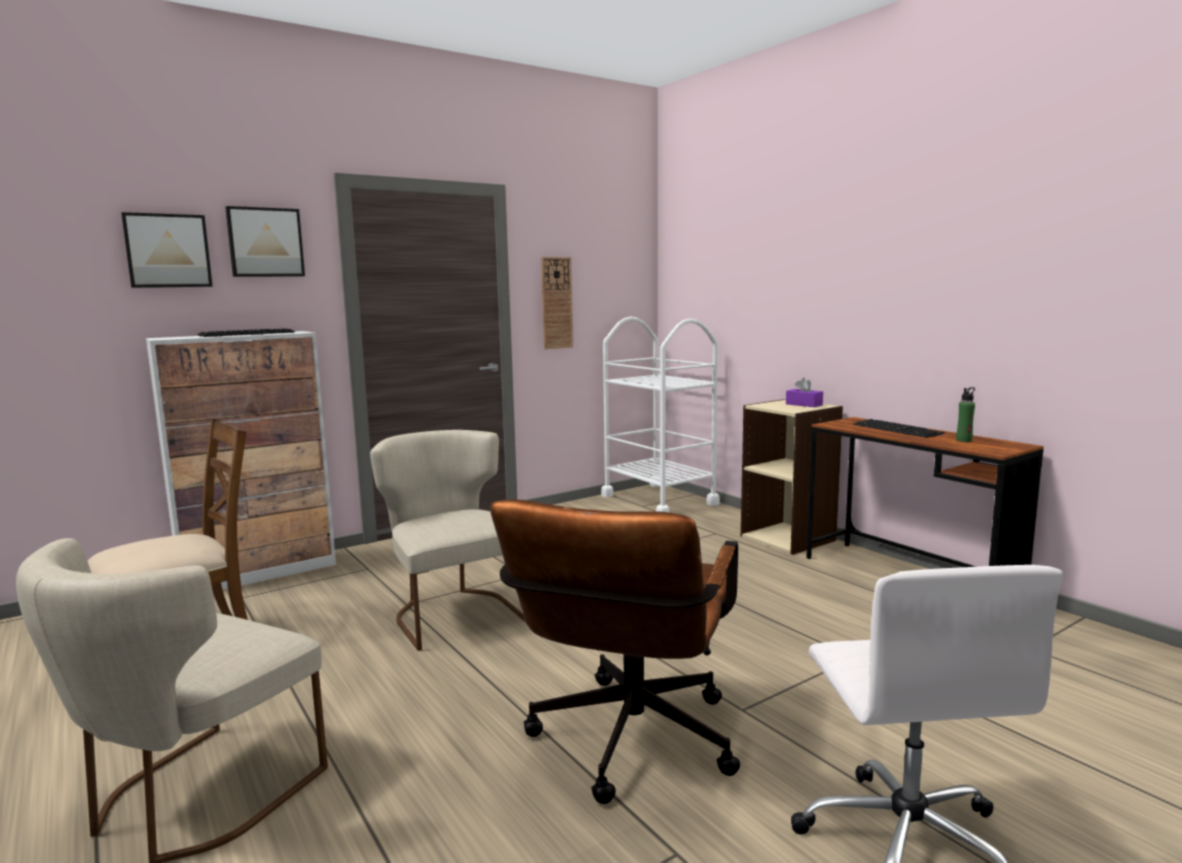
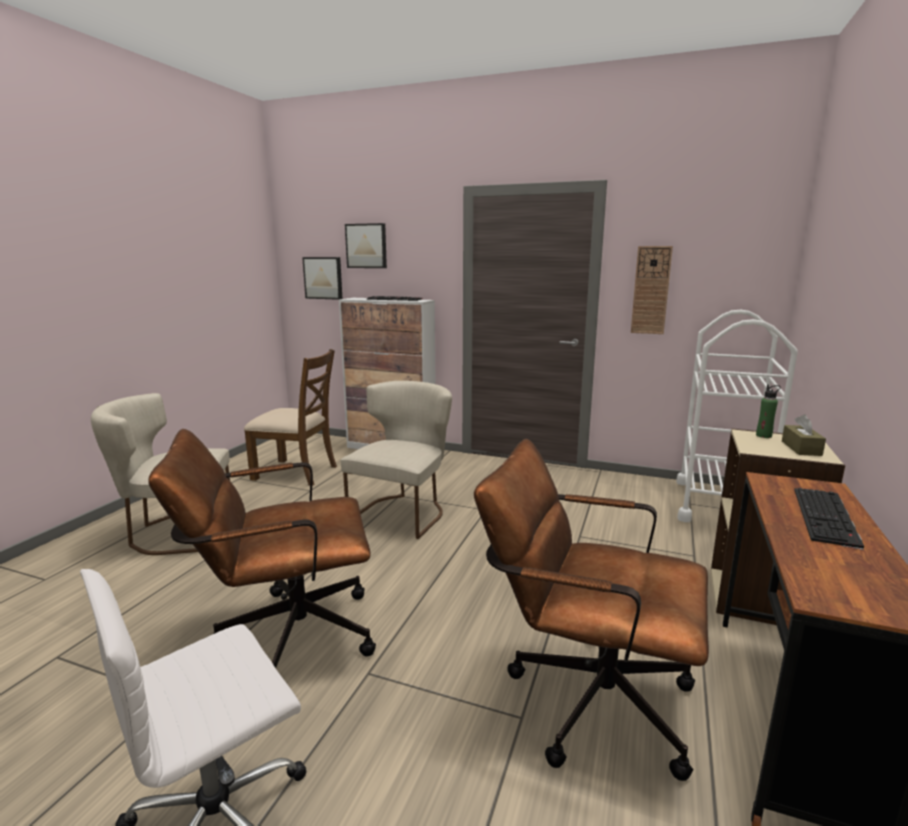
camera: 55 degrees right, 5 degrees up
(265, 242) = (417, 239): picture -> picture (323, 278)
(804, 404) = (801, 448): purple tissue box -> brown tissue box
(847, 627) = (584, 696): none -> brown office chair
(964, 440) = (851, 567): green bottle -> green bottle (763, 436)

